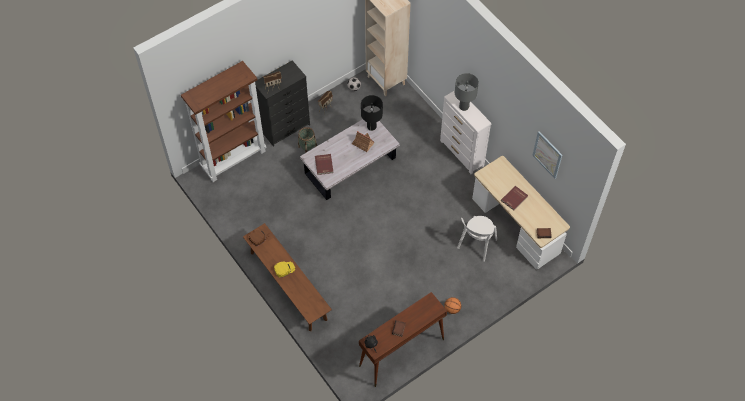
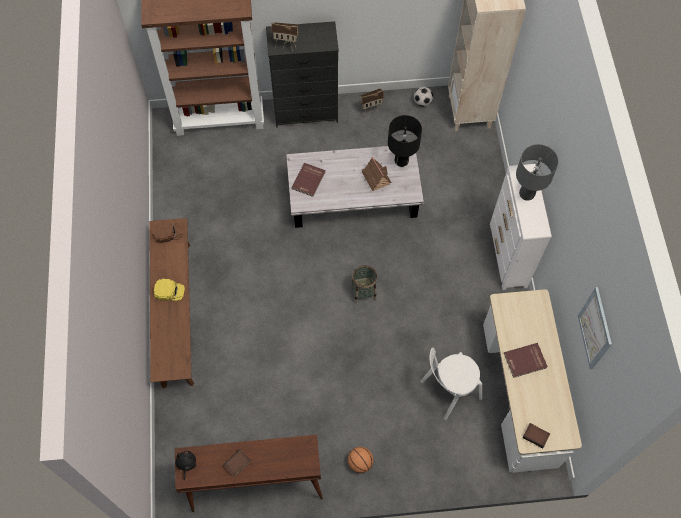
camera: 30 degrees right, 5 degrees up
(307, 147) = (316, 149): basket -> basket (363, 292)

